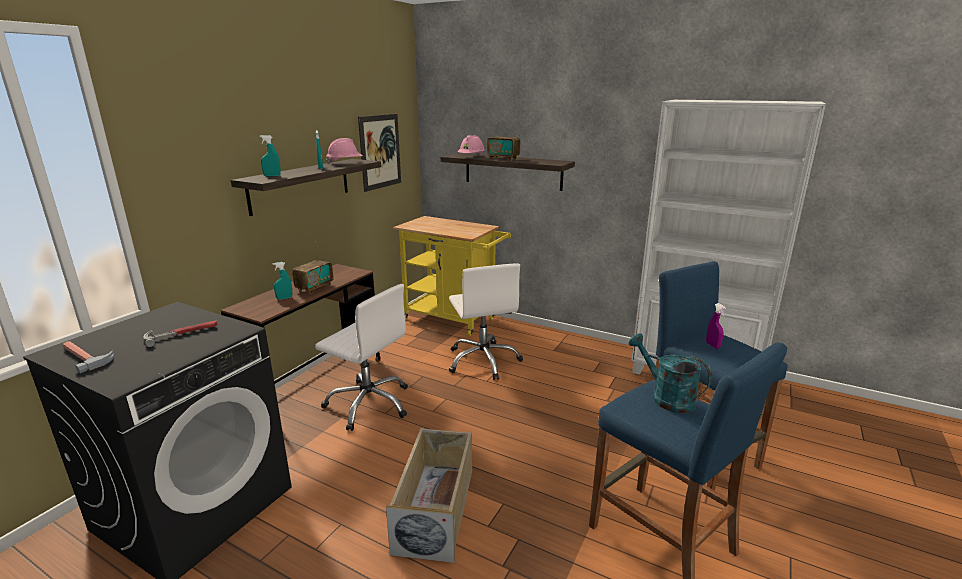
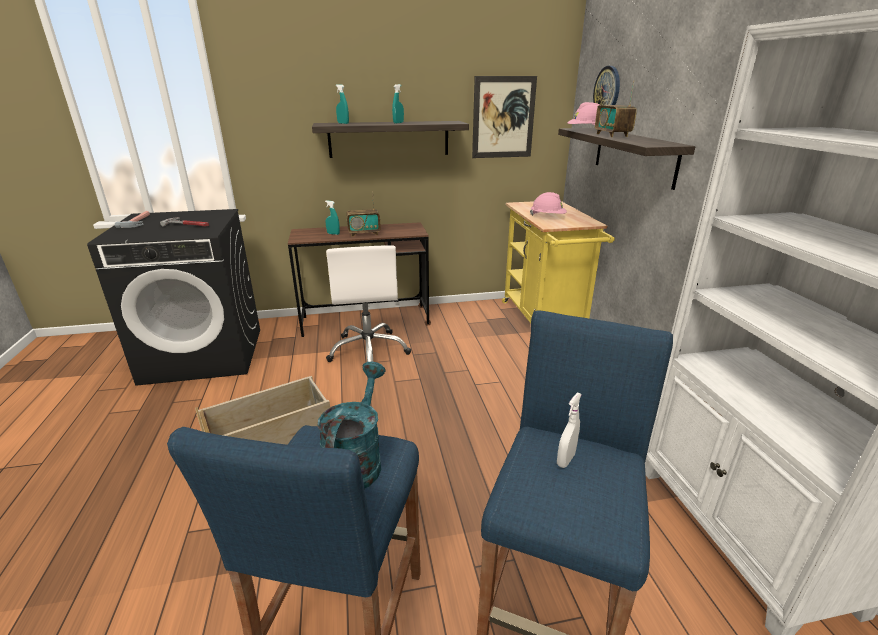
camera: 50 degrees right, 5 degrees up
(345, 163) = (434, 122): pink hard hat -> pink hard hat (548, 217)
(466, 125) = (607, 91): none -> wall clock
(483, 361) = (504, 367): white office chair -> none
(712, 345) = (565, 460): purple spray bottle -> white spray bottle

